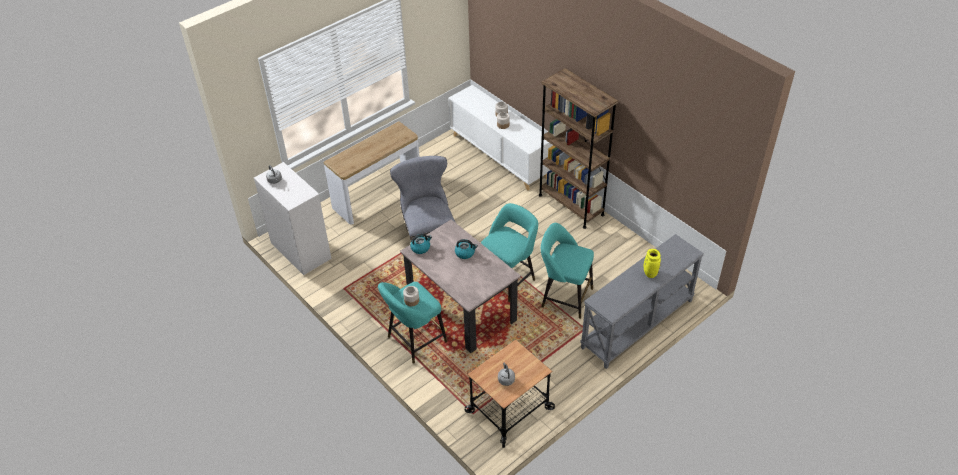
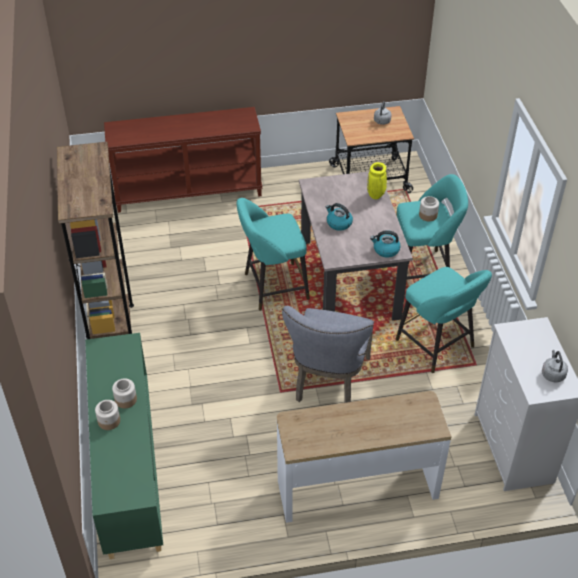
camera: 150 degrees left, 0 degrees up
(500, 156) = (128, 467): white cabinet -> green cabinet
(564, 297) = (232, 244): turquoise stool -> turquoise stool (437, 346)
(637, 324) = (188, 191): grey console table -> brown console table
(649, 273) = (175, 126): yellow vase -> yellow vase (376, 195)

